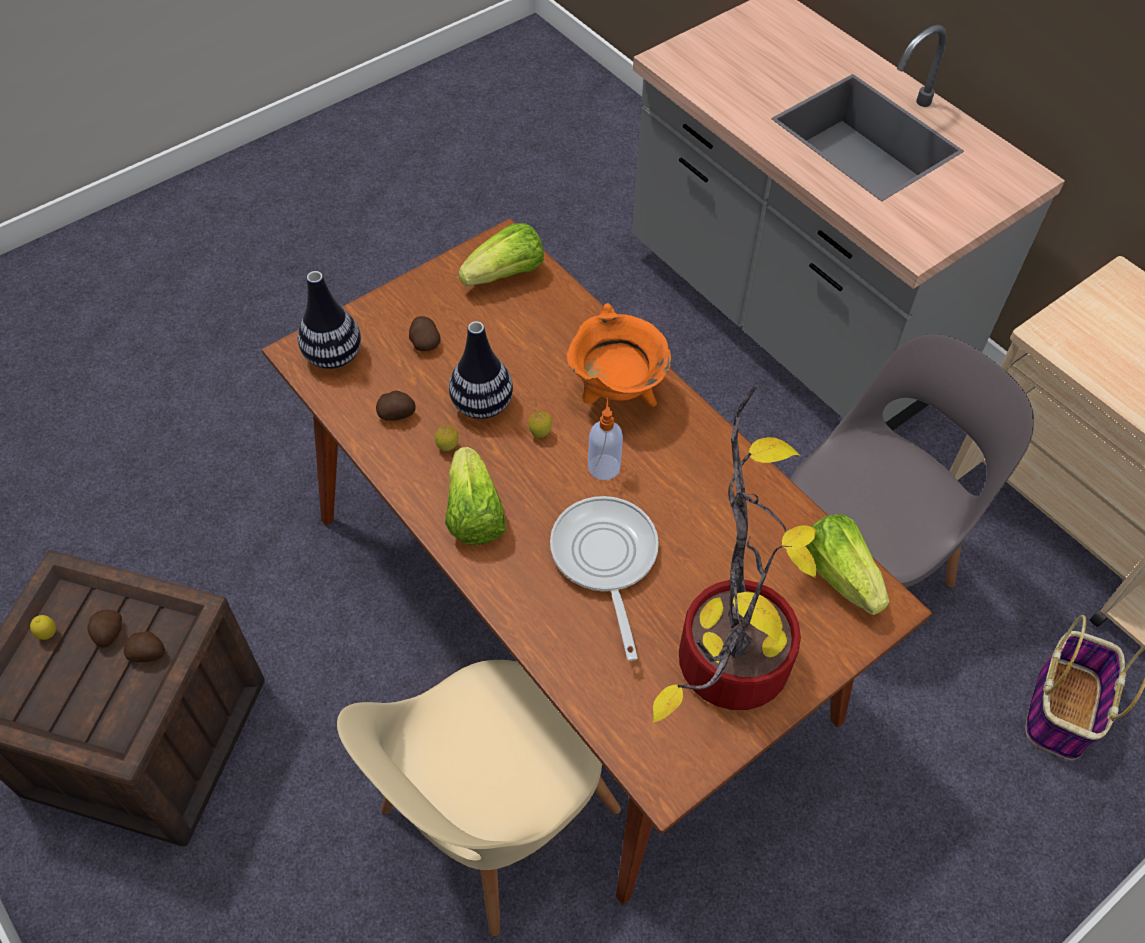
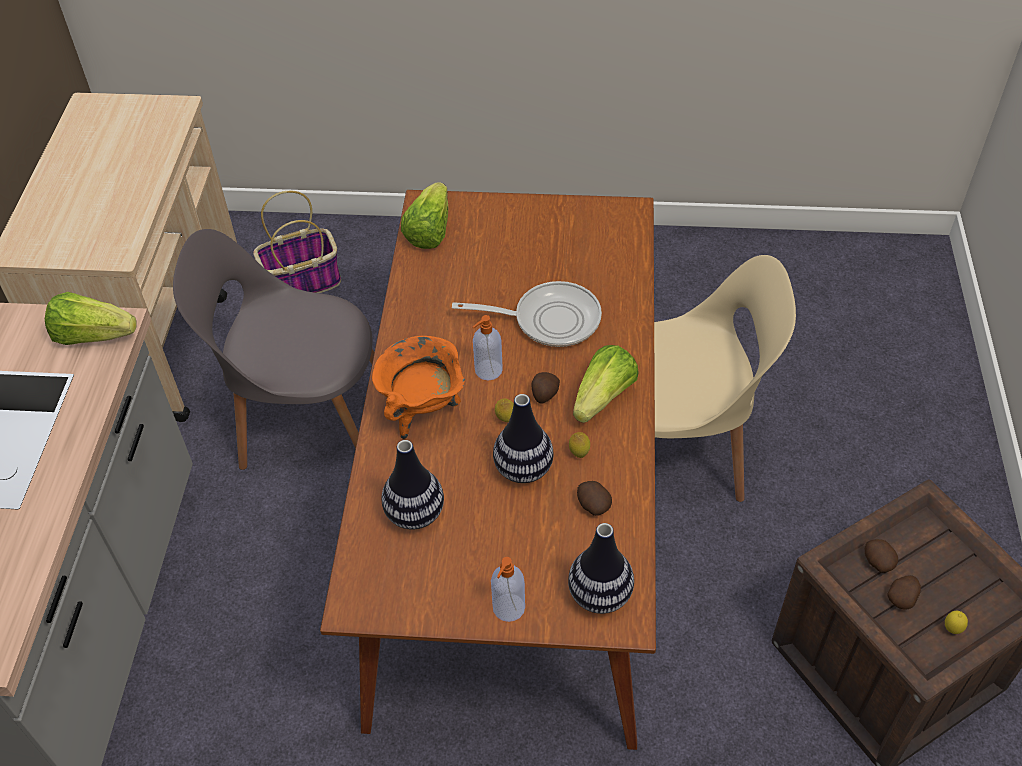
camera: 135 degrees left, 5 degrees down
(394, 305) = (508, 609): none -> soap dispenser
(424, 342) = (516, 553): potato -> potato (544, 395)
(506, 275) = (389, 569): lettuce -> lettuce (93, 336)
(530, 318) = (415, 513): none -> vase
(605, 560) = (549, 319): frying pan -> frying pan turned 120 degrees counterclockwise
(726, 652) = (535, 238): potted plant -> none

